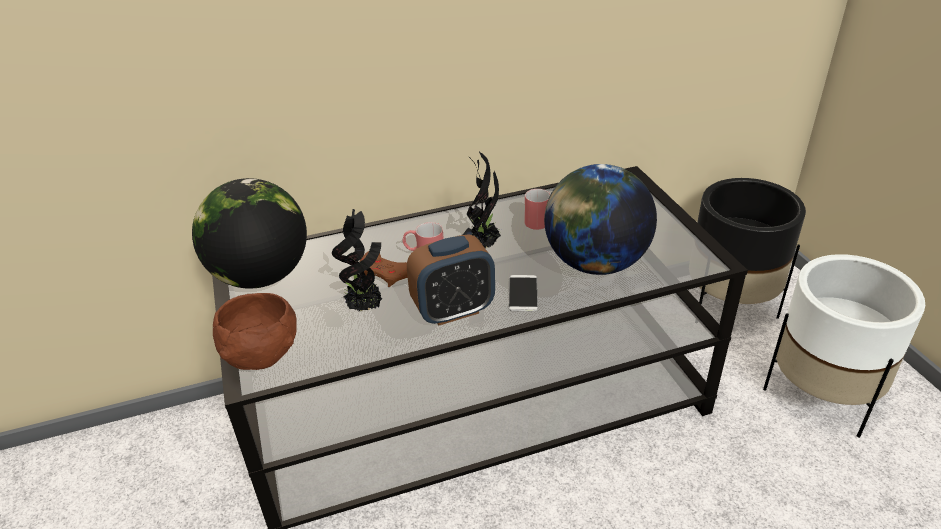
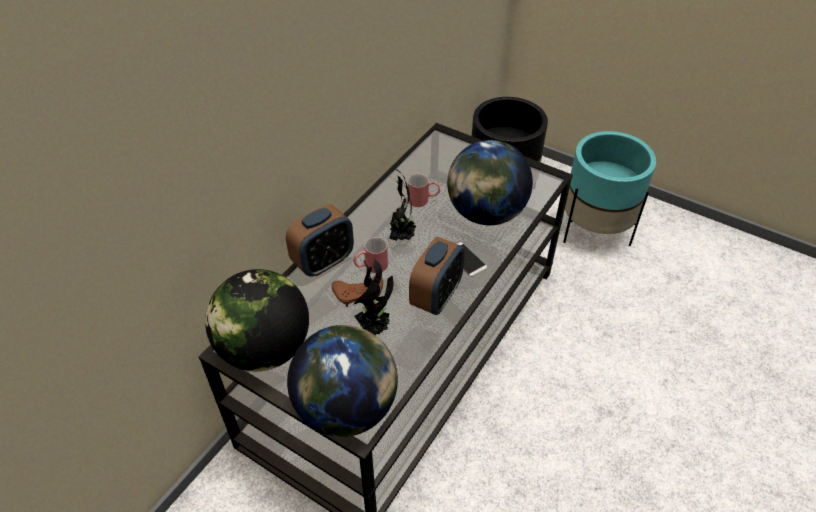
camera: 40 degrees left, 10 degrees up
(262, 356) = (347, 408): brown bowl -> globe
(387, 234) = (323, 262): none -> alarm clock
(820, 397) = (594, 230): white planter -> turquoise planter

